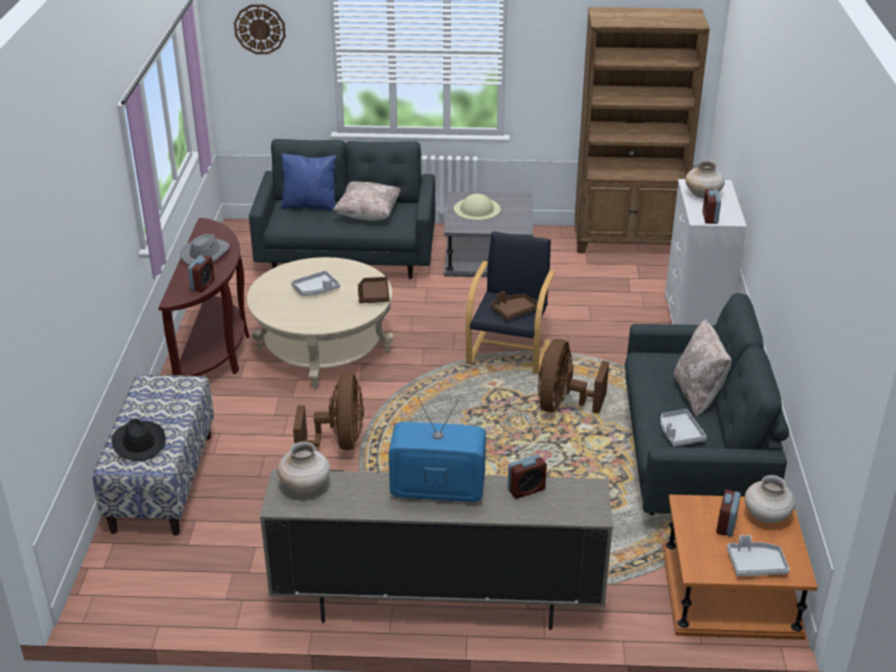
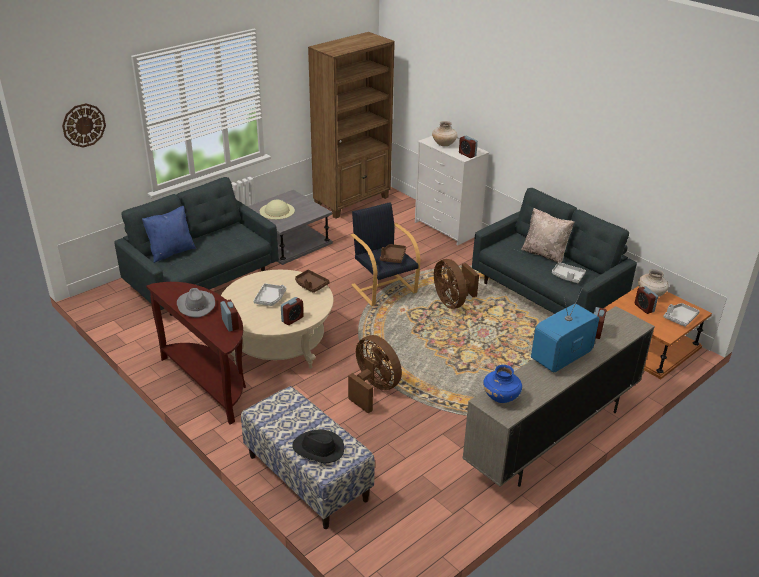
camera: 45 degrees left, 0 degrees up
(303, 319) = (292, 319): none -> alarm clock
(305, 486) = (501, 397): beige vase -> blue vase
(368, 214) = (220, 241): beige pillow -> none

